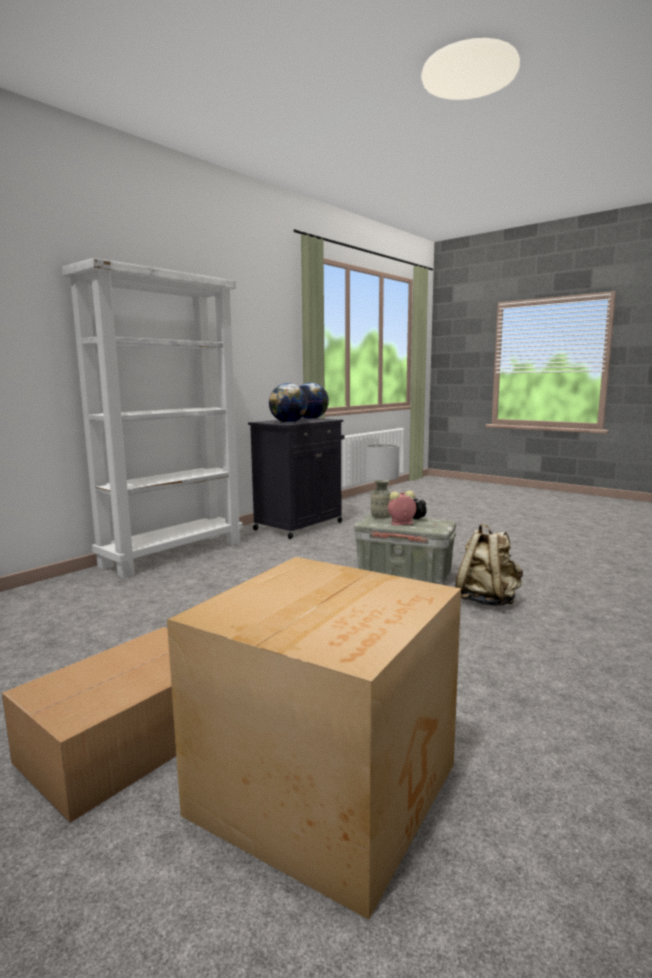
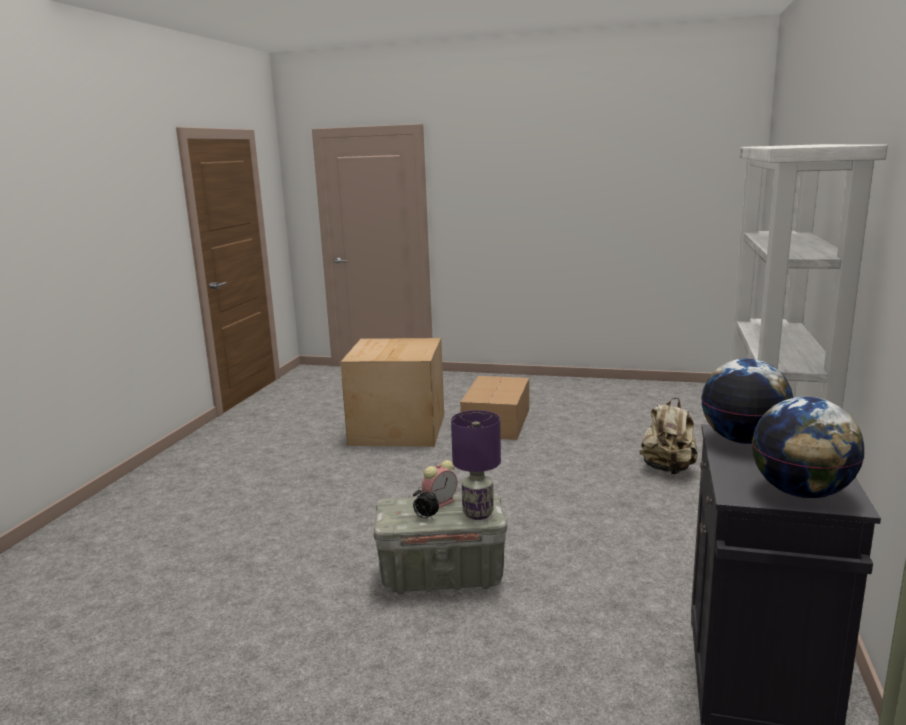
camera: 155 degrees right, 5 degrees up
(381, 516) = (477, 513): grey table lamp -> purple table lamp
(487, 600) = (332, 556): beige backpack -> beige backpack (668, 469)

